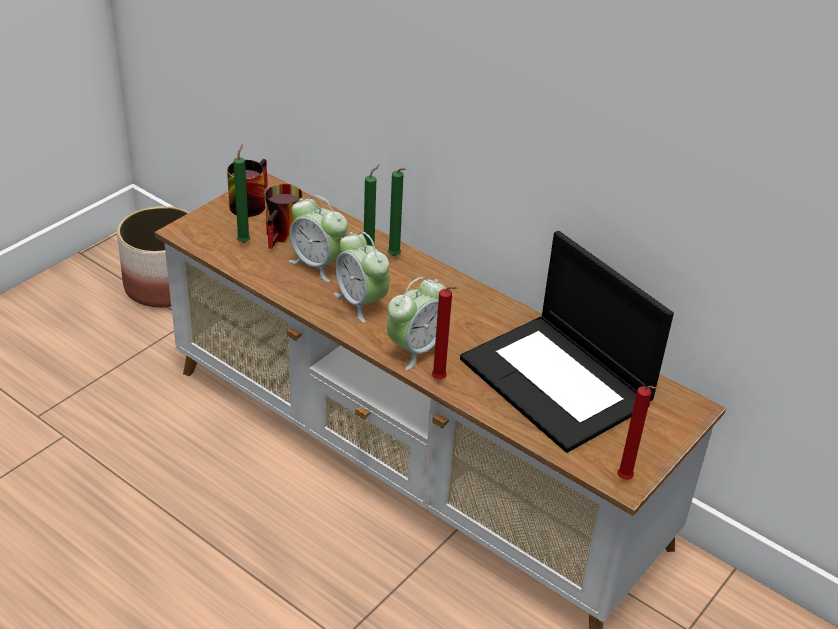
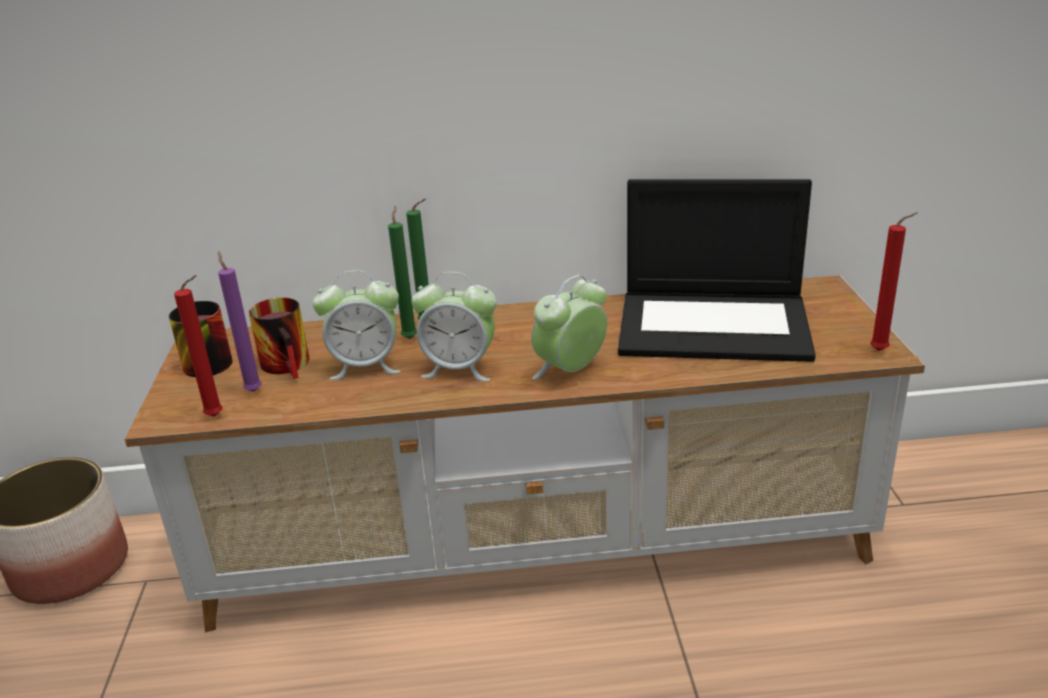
camera: 40 degrees left, 10 degrees down
(244, 241) = (253, 390): green candle -> purple candle
(416, 349) = (570, 371): alarm clock -> alarm clock turned 135 degrees counterclockwise
(440, 380) = (632, 378): red candle -> red candle (217, 416)

